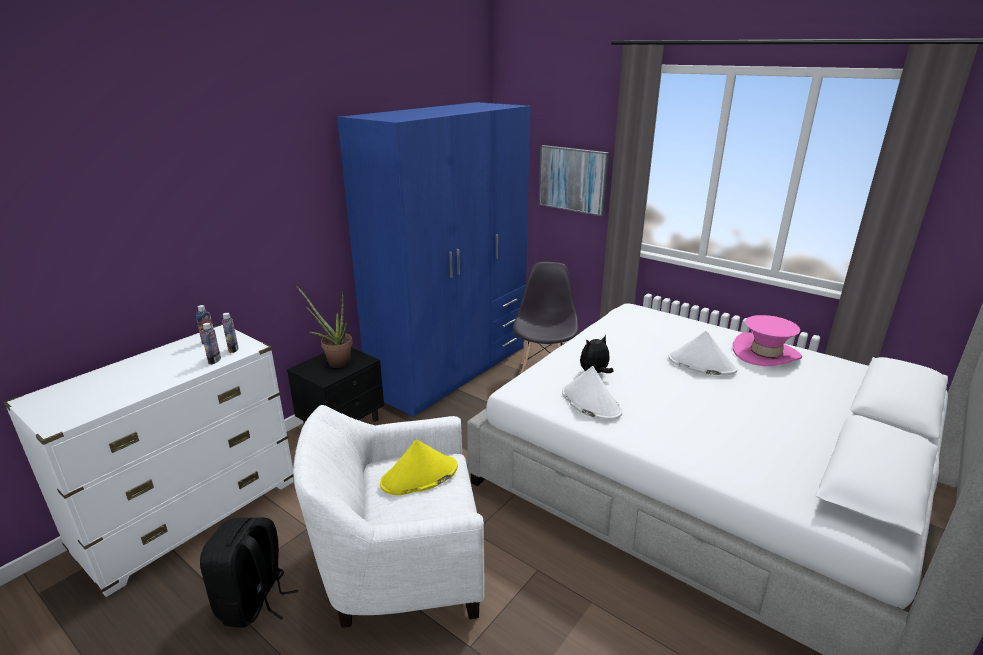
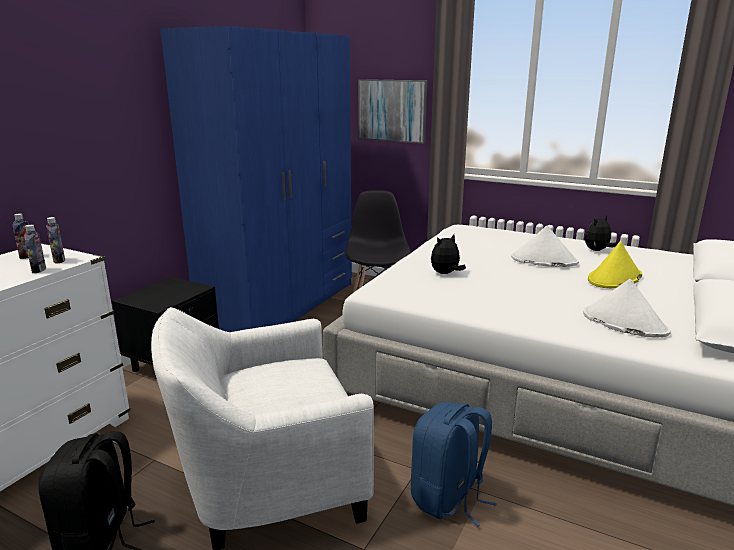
camera: 10 degrees left, 5 degrees down
(334, 362) = (165, 291): potted plant -> none
(419, 476) = (286, 377): yellow hat -> yellow hat (614, 278)
(559, 605) = (448, 498): none -> blue backpack
(590, 402) = (450, 295): white hat -> white hat (624, 323)
(765, 354) = (597, 250): pink hat -> plush toy

